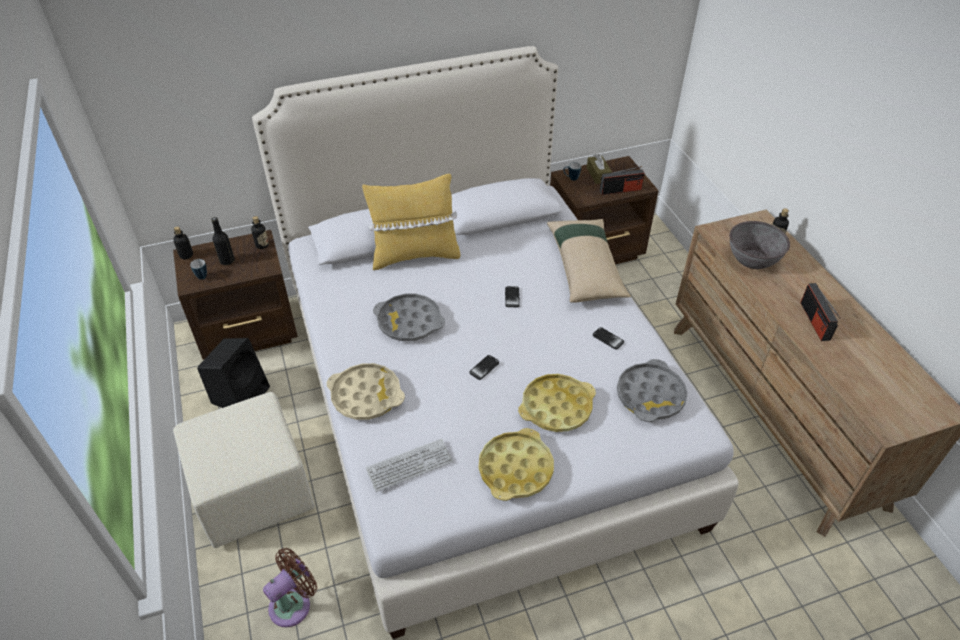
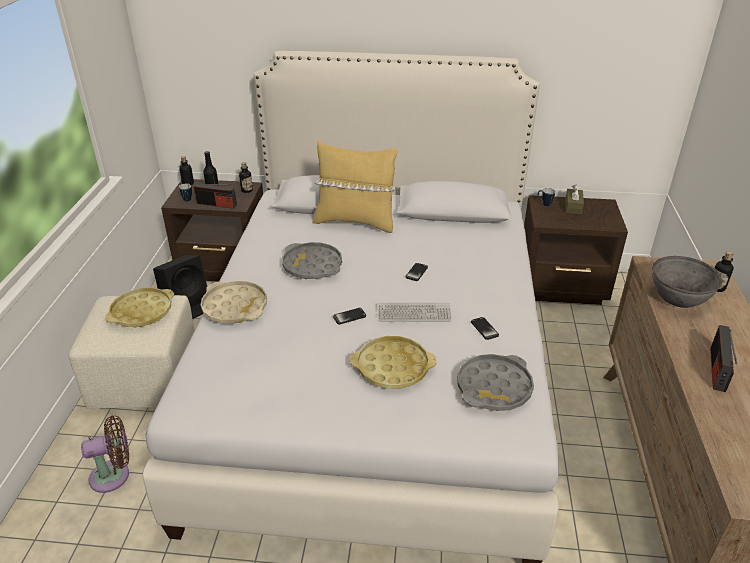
camera: 25 degrees right, 10 degrees down
(409, 466) = (226, 368): keyboard -> keyboard (414, 313)
(516, 469) = (316, 403): yellow tray -> yellow tray (142, 312)
(585, 267) = (504, 268): beige pillow -> none
(620, 190) = (587, 223): radio -> radio (216, 204)

